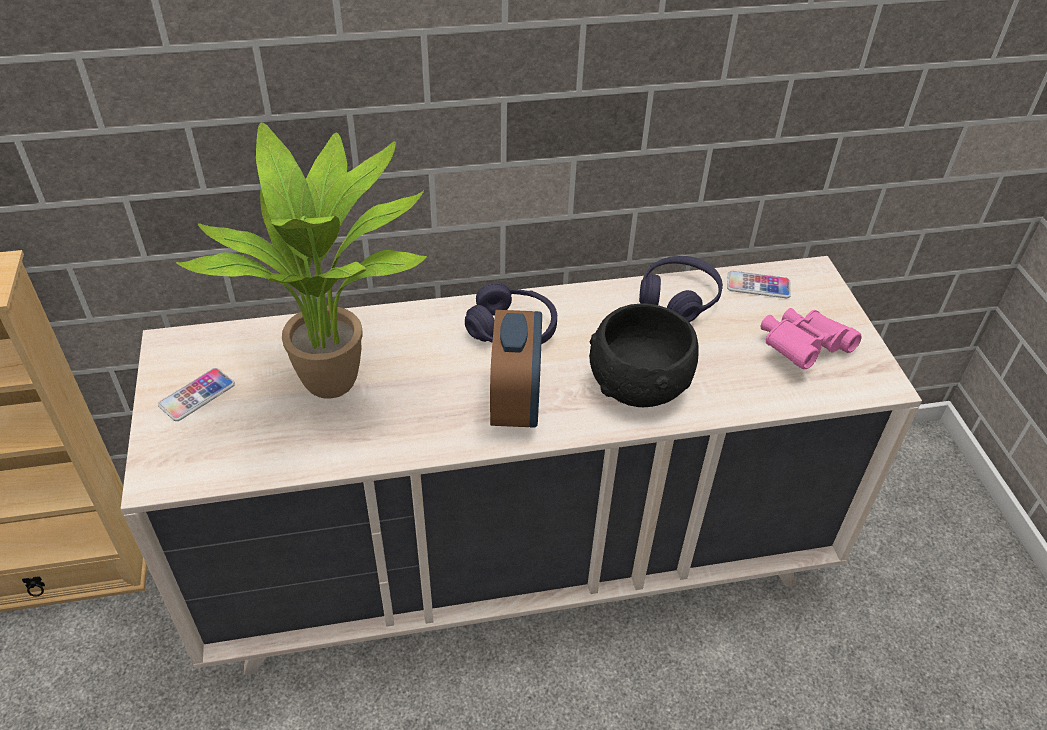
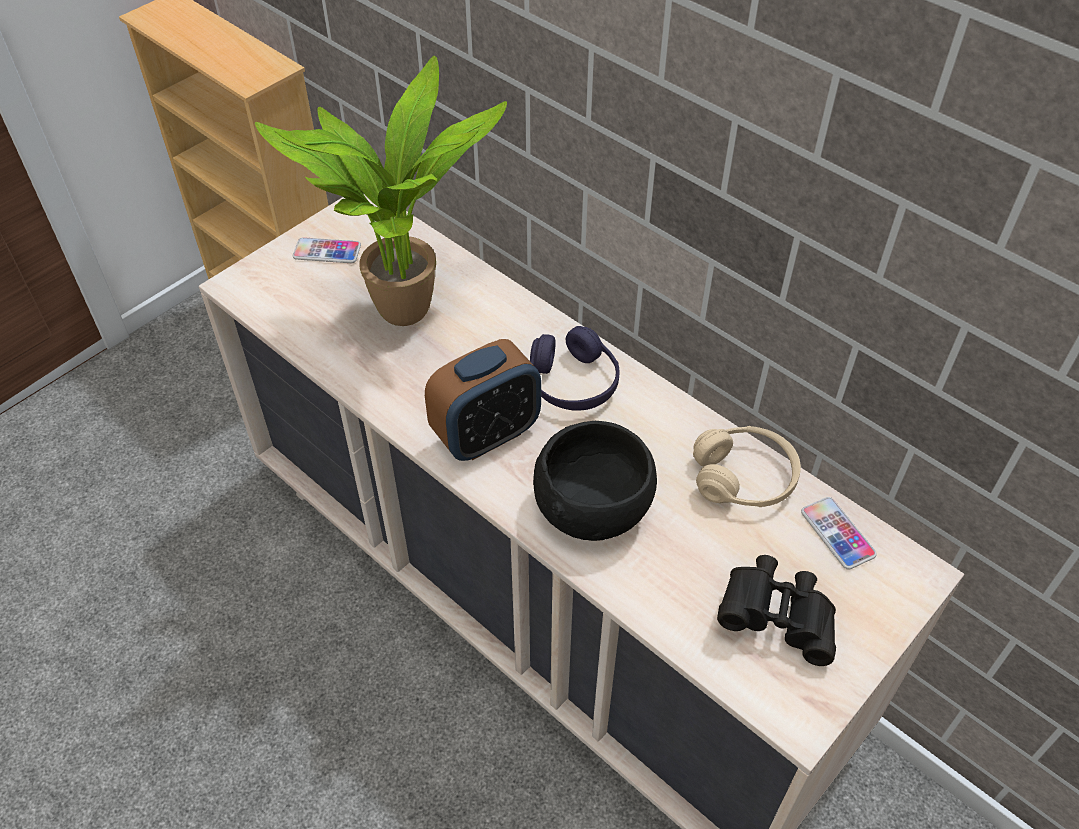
camera: 55 degrees right, 5 degrees up
(678, 299) = (743, 478): purple headphones -> beige headphones
(802, 349) = (777, 618): pink binoculars -> black binoculars

